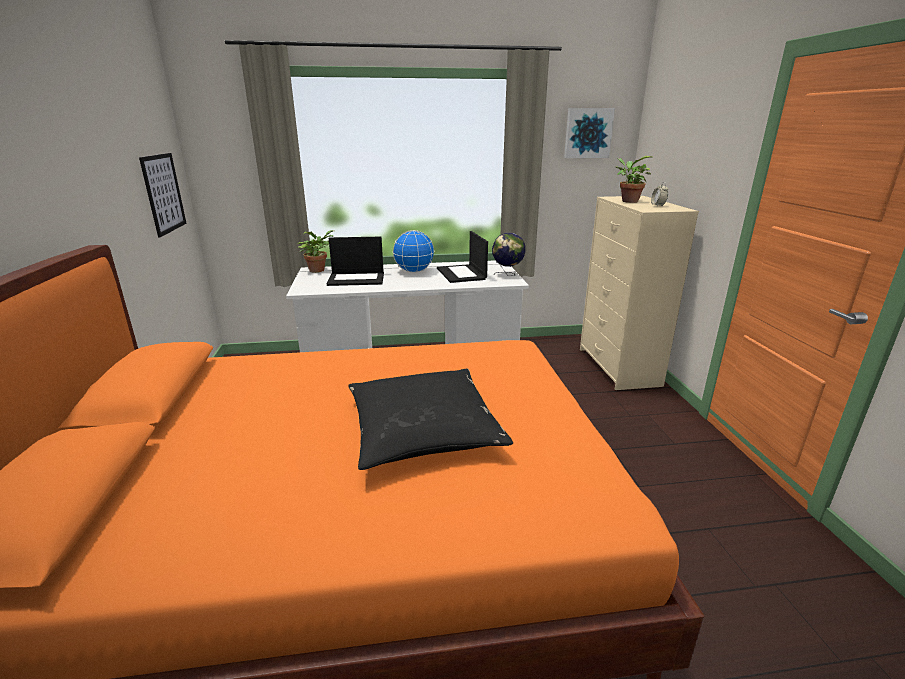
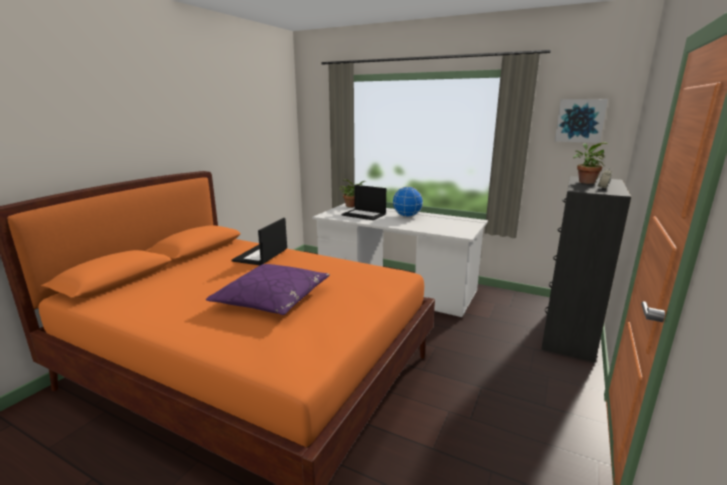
camera: 35 degrees right, 5 degrees down
(163, 193) = (273, 149): picture -> none
(422, 430) = (272, 298): black pillow -> purple pillow
(462, 274) = (436, 223): laptop -> laptop (261, 255)
(507, 274) = (469, 229): globe -> none
(618, 367) = (568, 334): beige dresser -> black dresser

